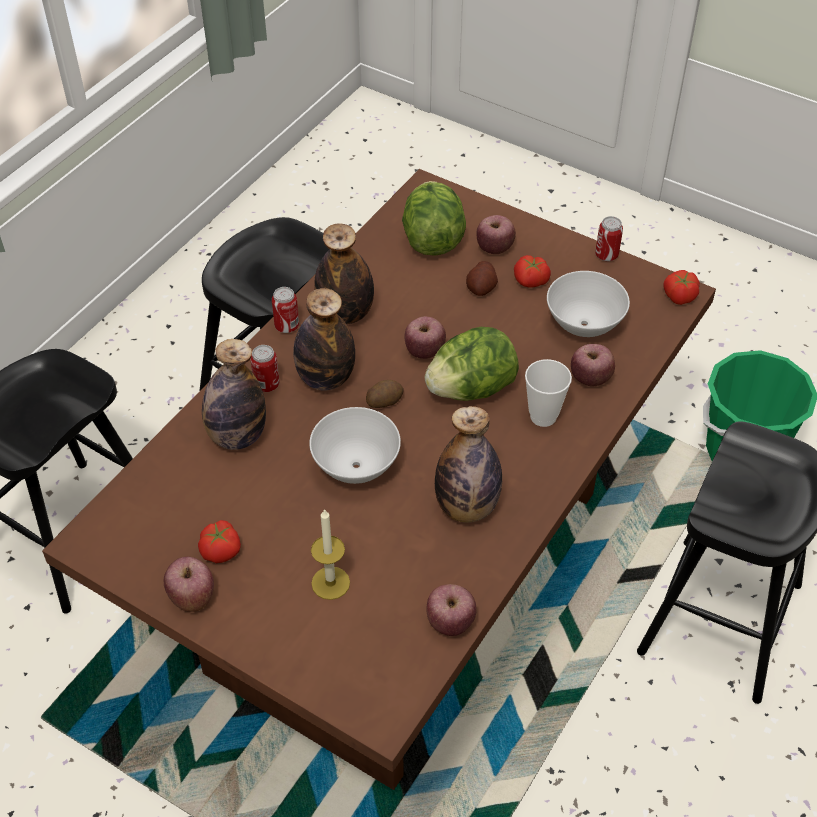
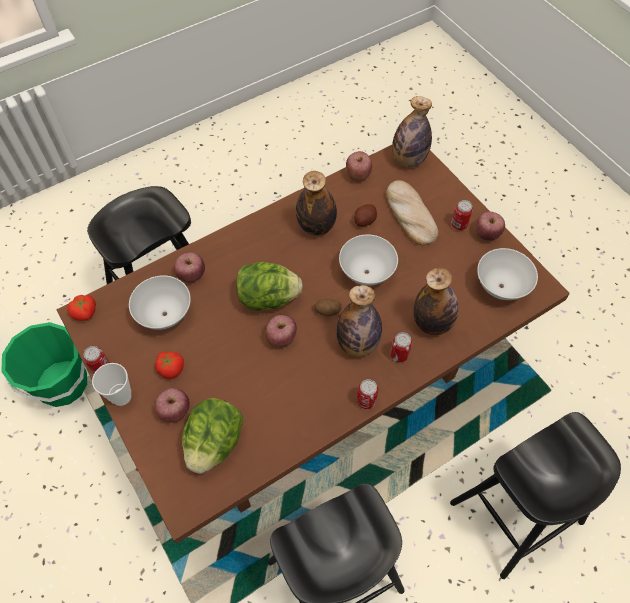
camera: 155 degrees left, 10 degrees up
(149, 520) = (501, 287): none -> white bowl
(221, 550) = (463, 253): tomato -> none
(243, 596) = (459, 224): none -> can
(330, 583) = (409, 214): candle -> bread
(346, 313) = (318, 395): bottle -> bottle (408, 160)
(481, 288) = (209, 376): potato -> potato (364, 220)
(543, 416) = (238, 262): cup -> cup (121, 396)

